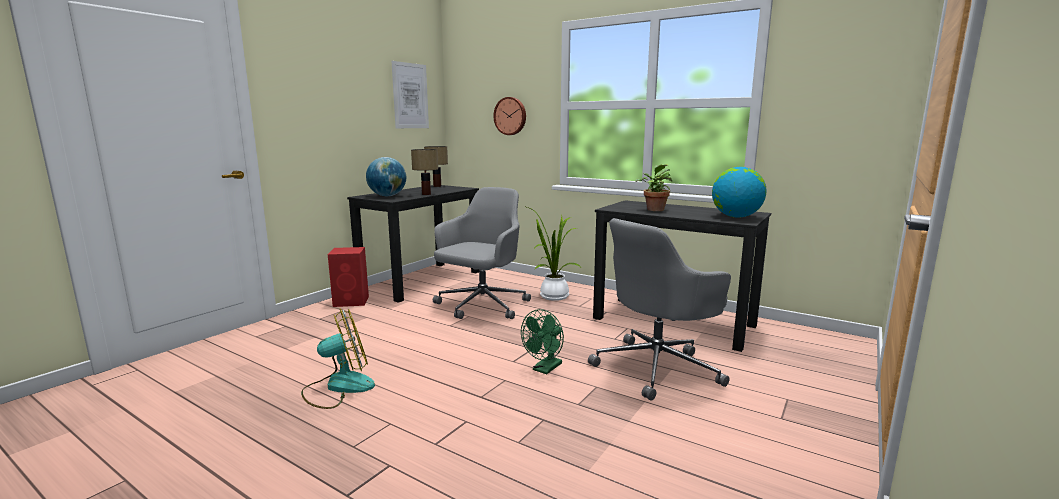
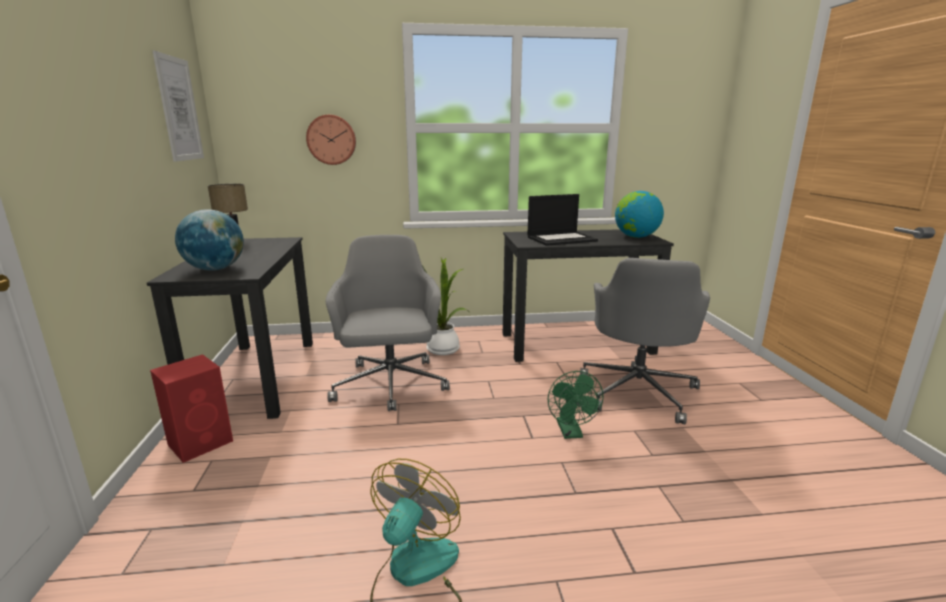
camera: 40 degrees left, 5 degrees up
(426, 194) = (265, 257): table lamp -> none
(654, 209) = (561, 239): potted plant -> laptop

